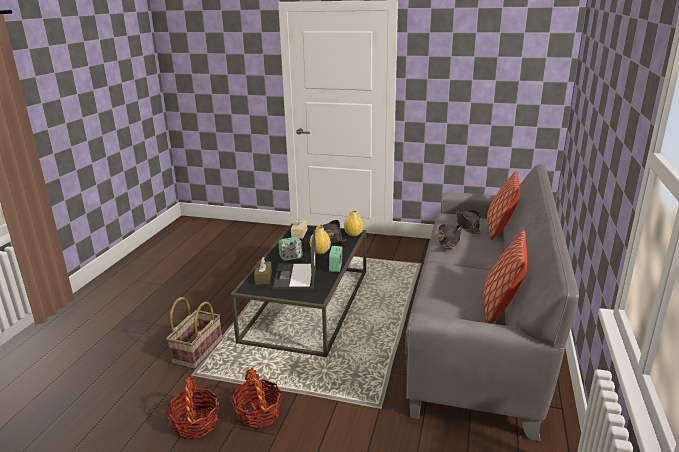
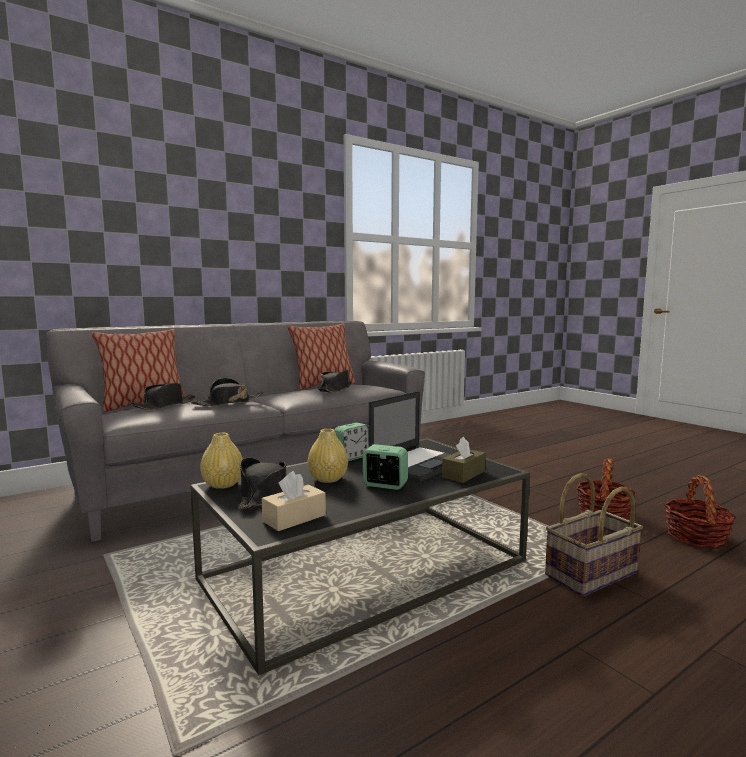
camera: 140 degrees left, 15 degrees down
(258, 413) = (535, 501): basket -> basket (696, 537)
(446, 288) = (335, 389): none -> black hat

